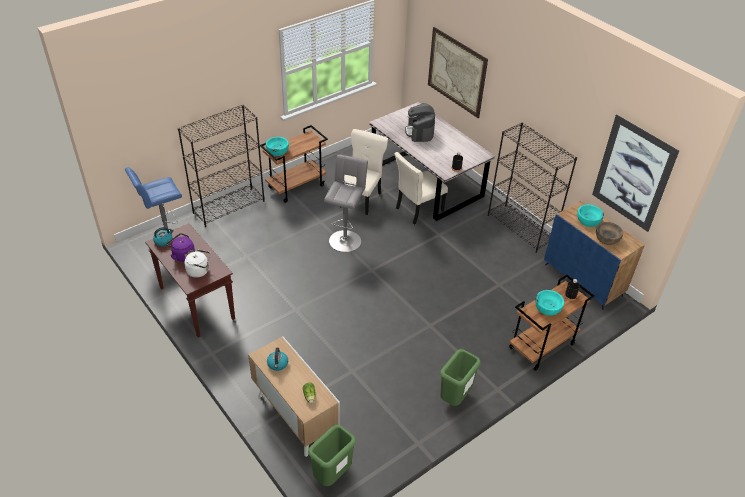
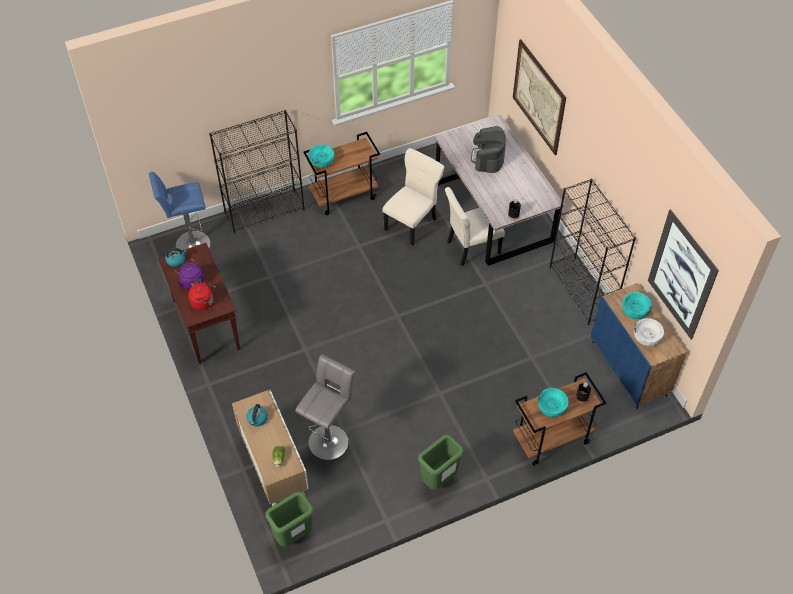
camera: 15 degrees right, 10 degrees up
(199, 271) = (204, 302): white kettle -> red kettle
(345, 239) = (380, 273): grey stool -> grey stool (330, 439)
(607, 238) = (646, 337): brown bowl -> white bowl

